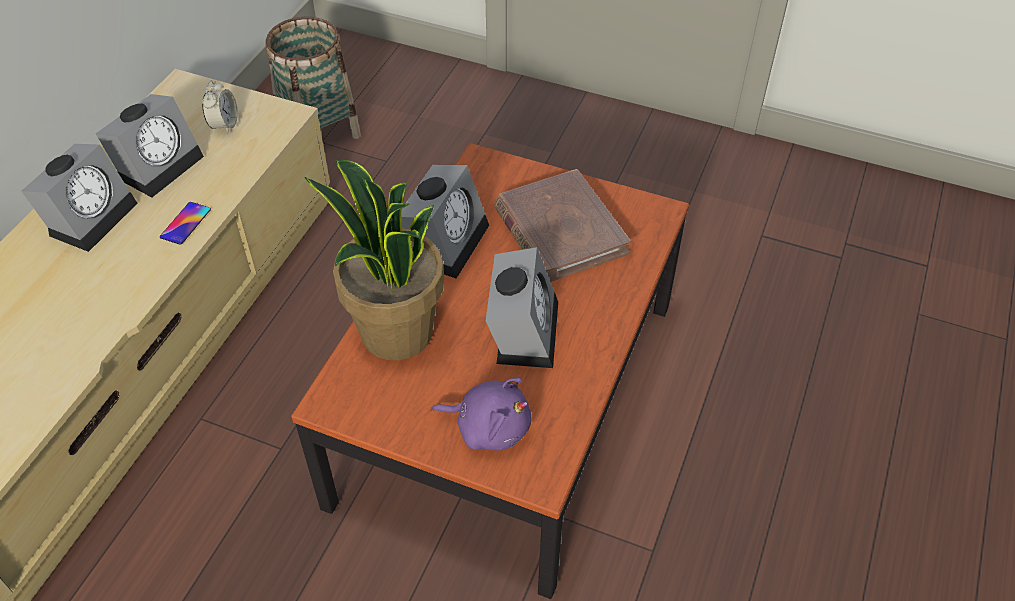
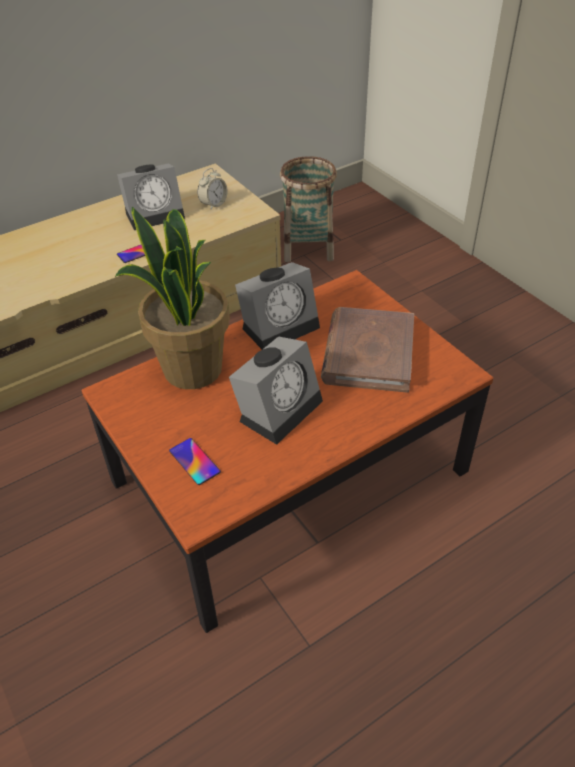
camera: 35 degrees right, 5 degrees down
(92, 216) = (93, 228): alarm clock -> none
(489, 427) = (194, 461): purple plush toy -> phone

